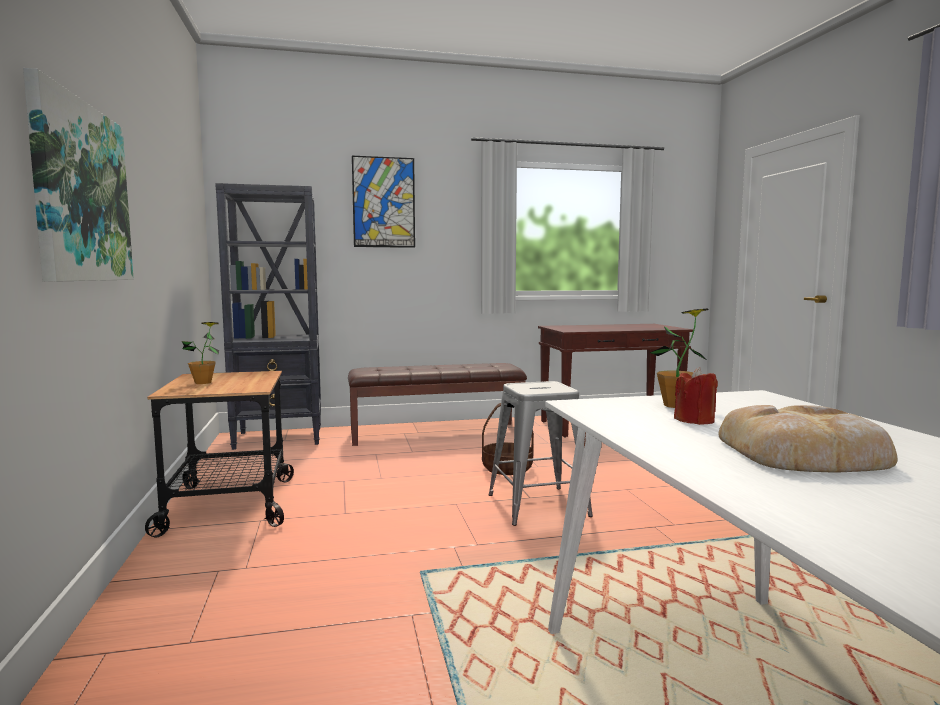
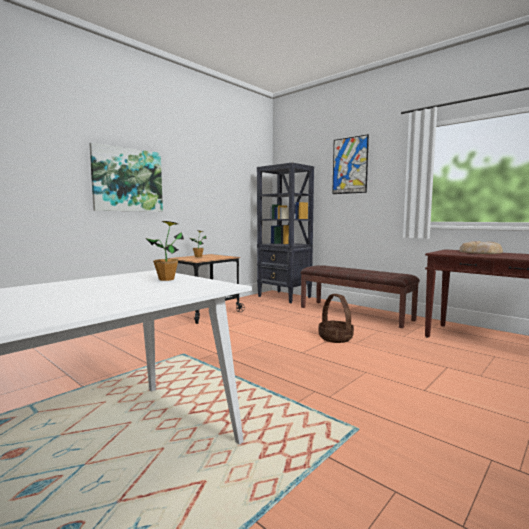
camera: 55 degrees right, 0 degrees up
(538, 505) = (293, 356): grey stool -> none
(695, 420) = (127, 283): red candle -> none
(804, 454) = (57, 295): bread -> bread (481, 252)

